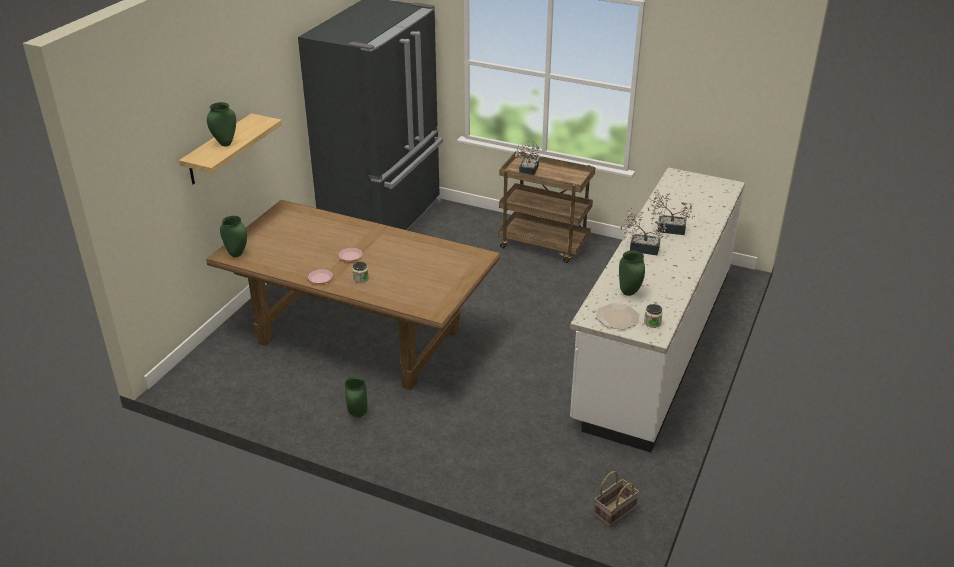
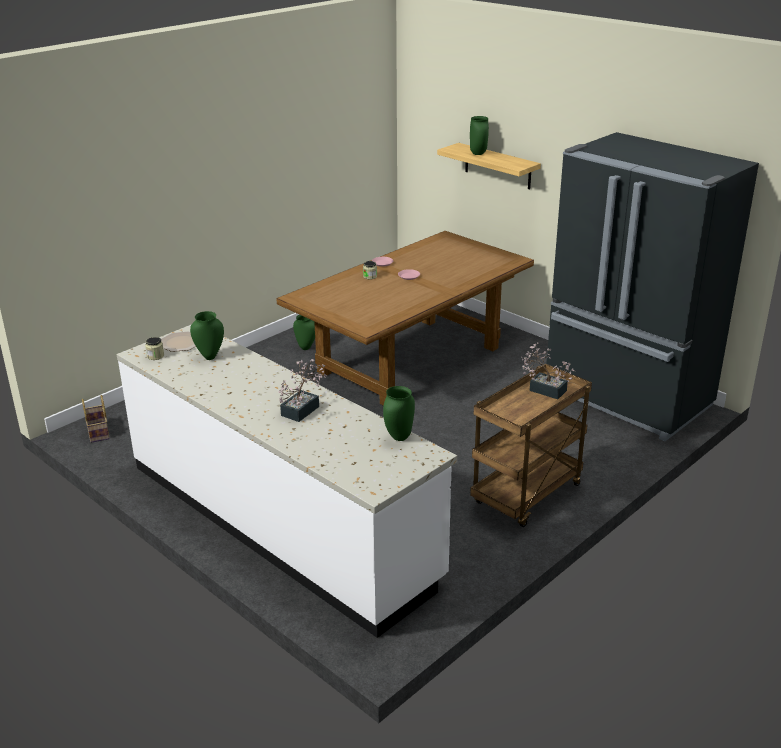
camera: 110 degrees right, 5 degrees down
(237, 254) = (444, 239): green vase -> green vase (399, 438)
(640, 248) = (279, 382): potted plant -> none

